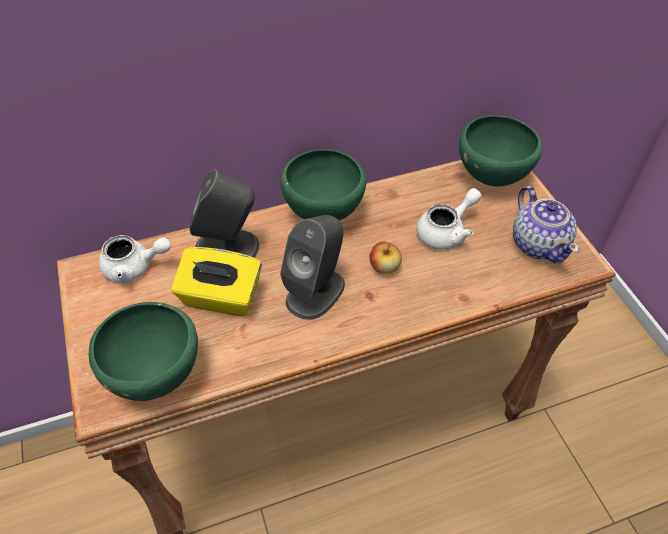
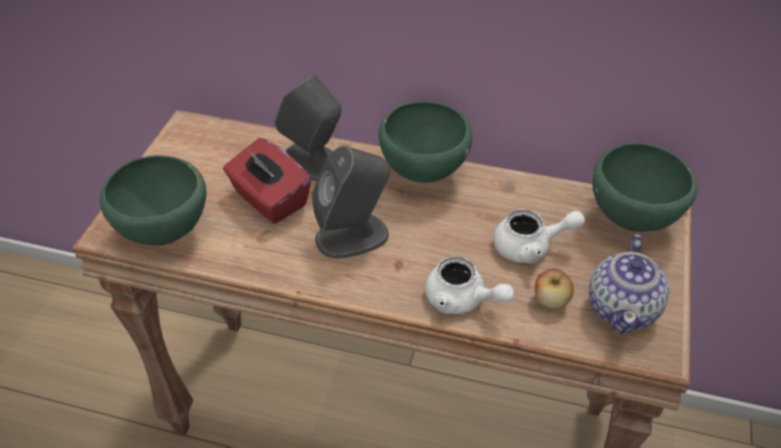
camera: 35 degrees right, 5 degrees down
(134, 267) = (226, 142): white teapot -> white teapot (462, 300)
(221, 298) = (269, 200): yellow tissue box -> red tissue box
(384, 267) = (436, 248): apple -> apple (551, 300)

